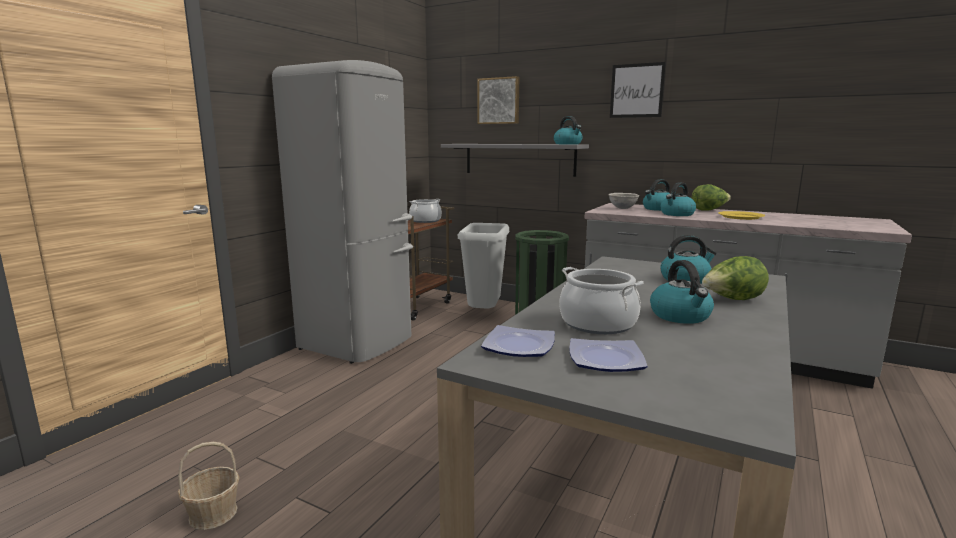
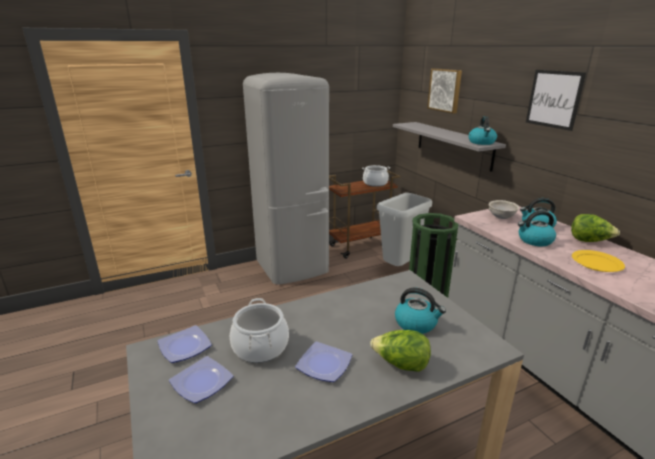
camera: 35 degrees right, 10 degrees up
(213, 514) = (123, 356): basket -> none
(681, 316) = (325, 364): kettle -> plate

